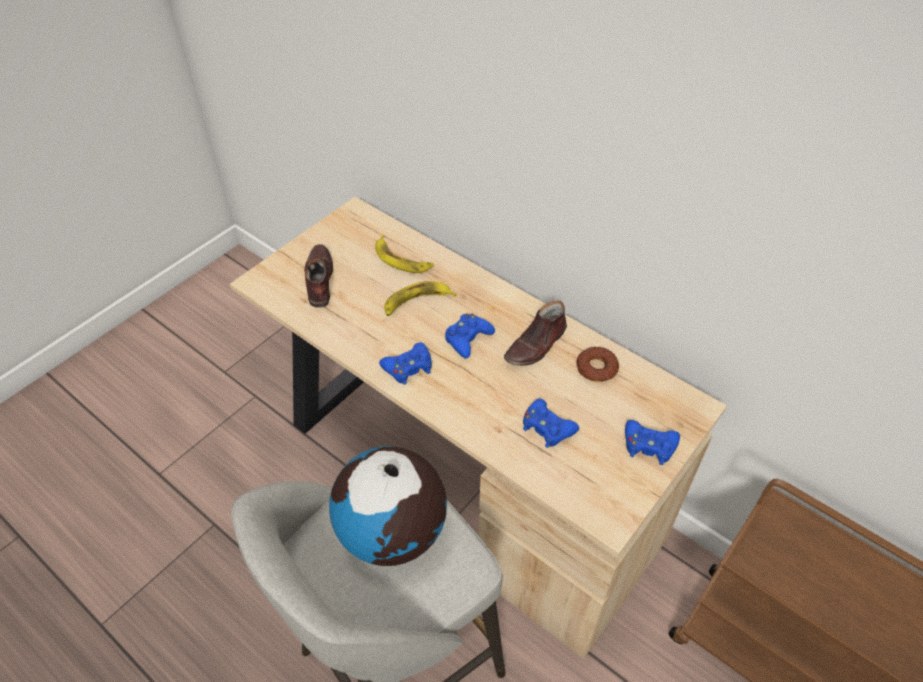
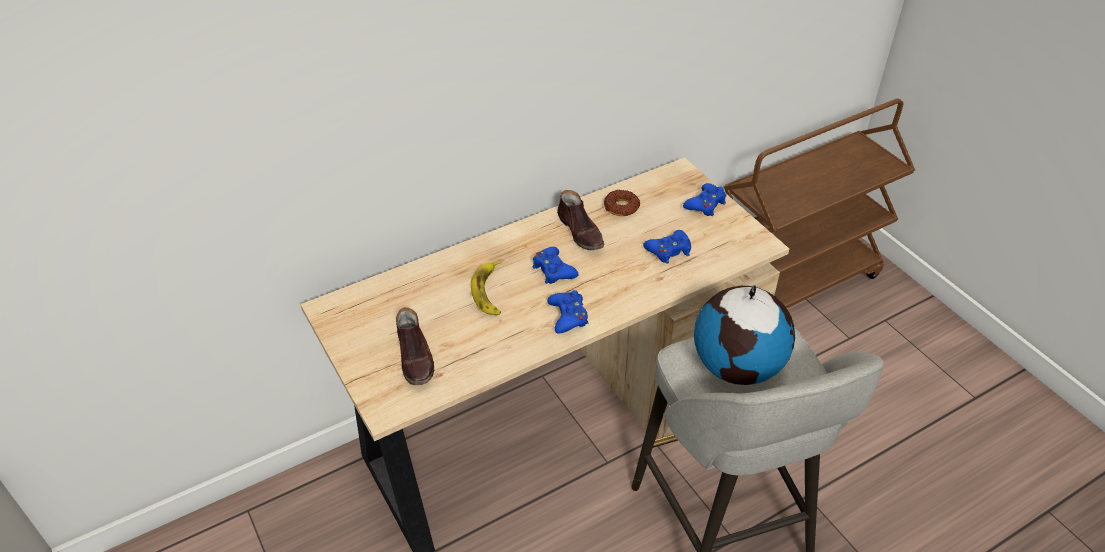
camera: 70 degrees left, 5 degrees down
(319, 280) = (415, 357): brown shoe -> brown shoe turned 120 degrees counterclockwise
(402, 259) = (424, 289): banana -> none

